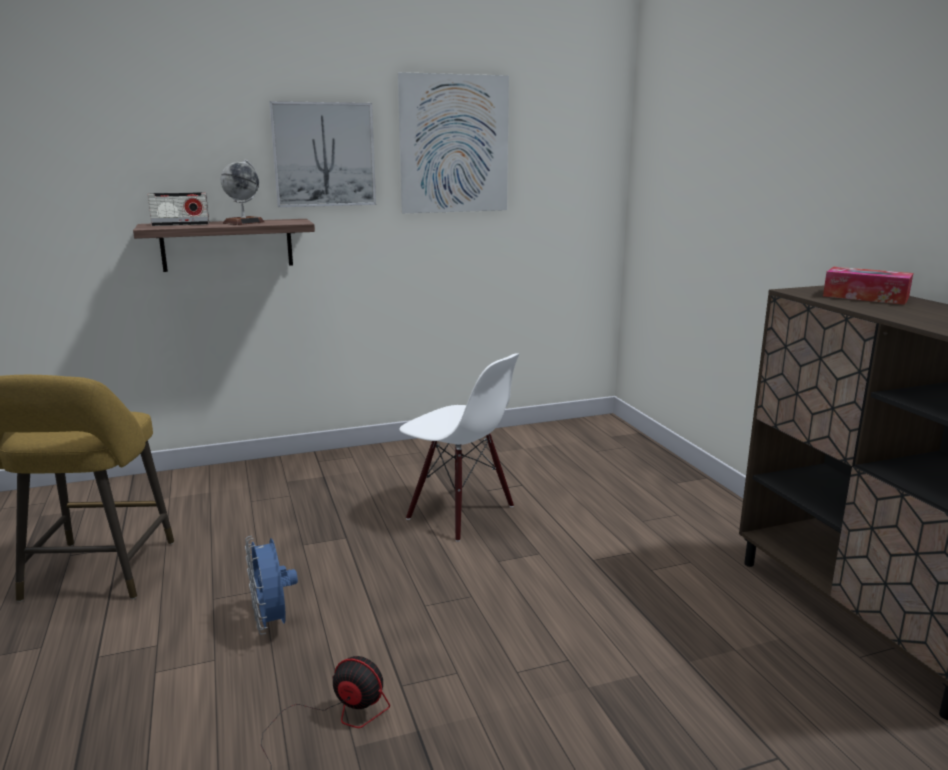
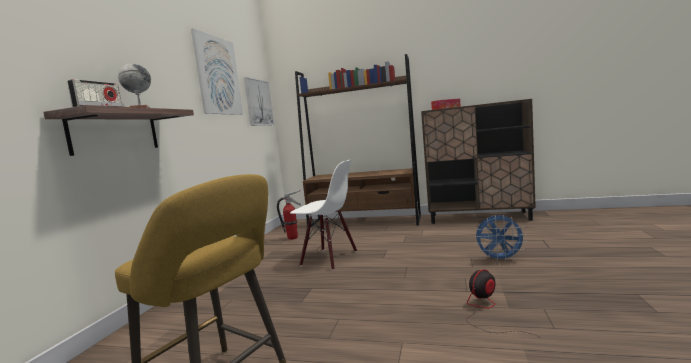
camera: 55 degrees left, 10 degrees down
(272, 623) = (380, 319): blue fan -> blue fan (500, 259)
(324, 155) = (163, 71): picture -> picture (258, 102)
(460, 513) = (329, 258): white chair -> white chair turned 45 degrees clockwise
(527, 452) = (293, 238): none -> fire extinguisher
(673, 485) = (364, 222): none -> brown bookcase

